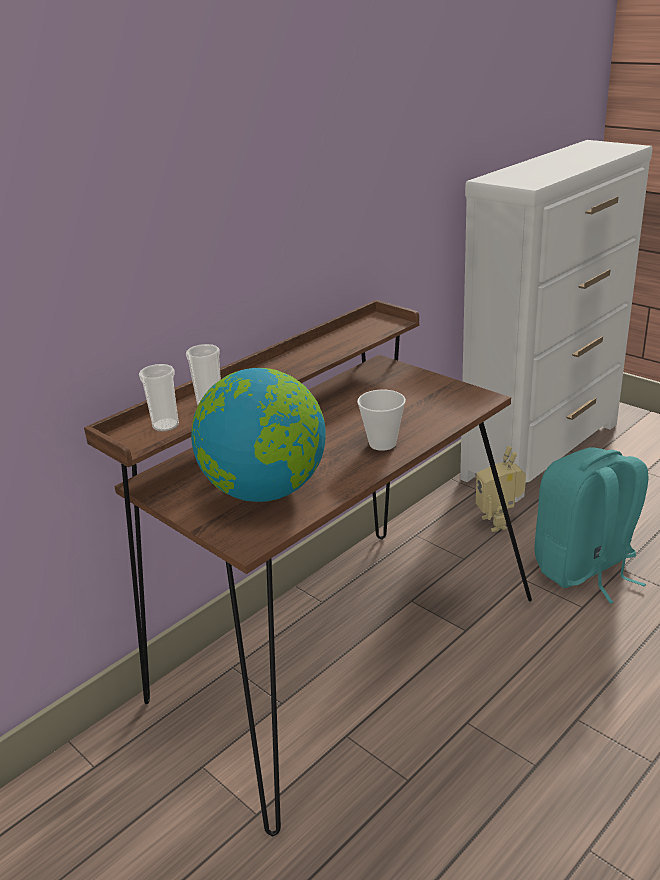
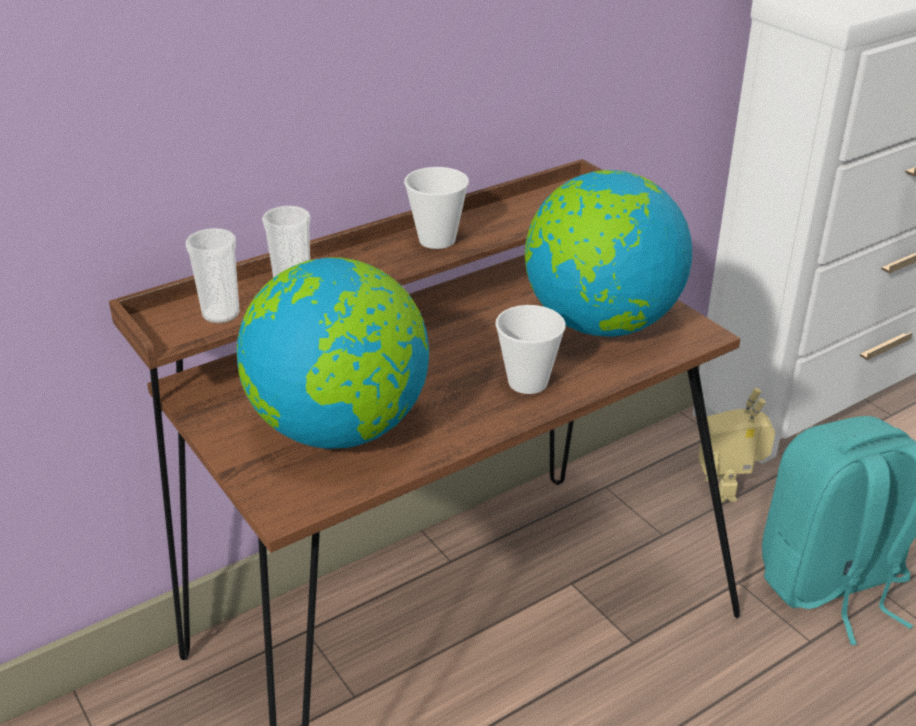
camera: 10 degrees right, 5 degrees up
(296, 361) = (437, 240): none -> cup
(416, 402) = (600, 323): none -> globe

